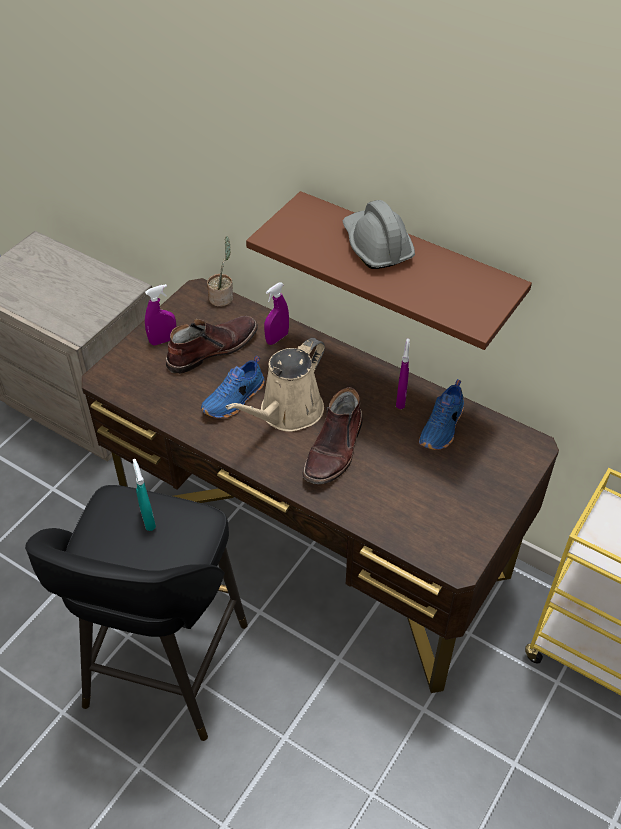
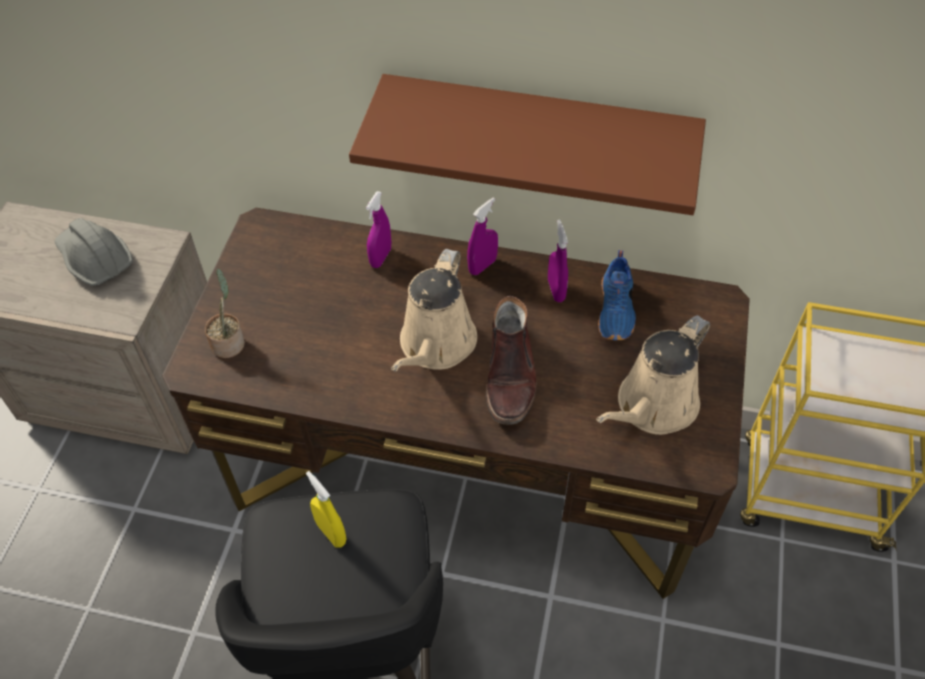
camera: 20 degrees left, 5 degrees up
(148, 519) = (331, 533): turquoise spray bottle -> yellow spray bottle
(163, 340) = (244, 299): purple spray bottle -> purple spray bottle (482, 266)
(212, 349) = (309, 293): brown boot -> none
(222, 297) = (291, 225): potted plant -> potted plant (229, 342)
(235, 400) = (366, 348): blue shoe -> none
(376, 246) = (509, 120): grey hard hat -> grey hard hat (95, 259)
(435, 507) = (652, 407): none -> beige watering can

